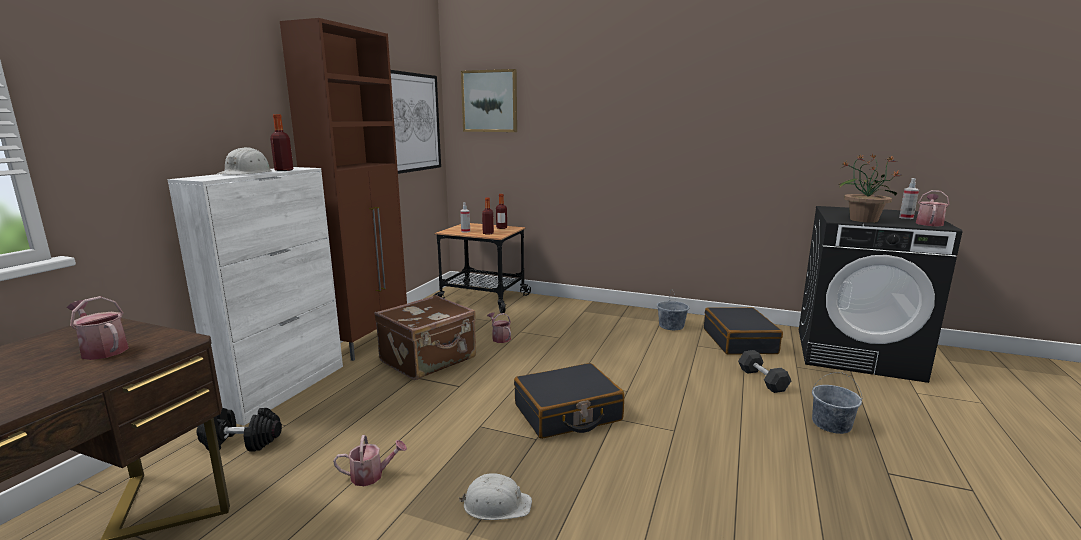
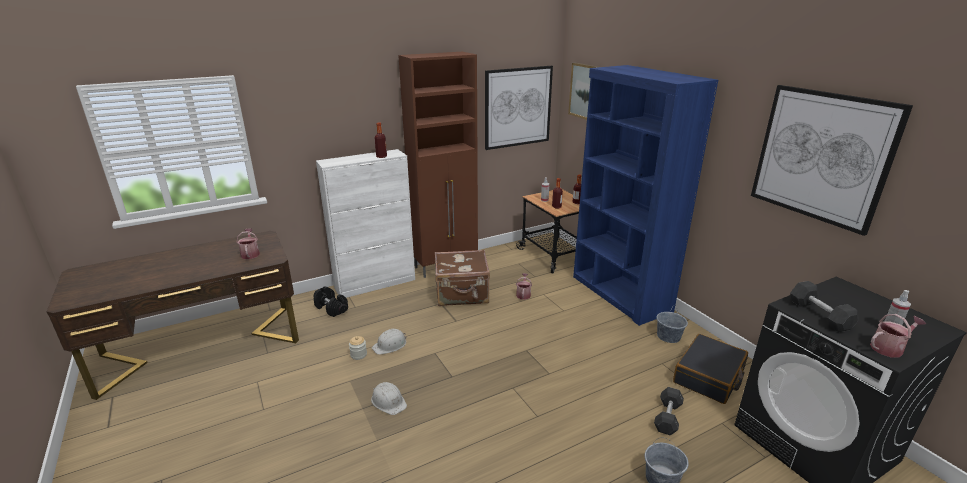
camera: 40 degrees right, 10 degrees up
(246, 173) = (358, 158): white hard hat -> white hard hat (390, 345)
(372, 475) = (358, 355): watering can -> jar
(567, 413) = (490, 370): black suitcase -> none
(588, 310) = (620, 294): none -> blue bookcase
(779, 105) = (821, 156): none -> picture
(862, 220) = (819, 315): potted plant -> grey dumbbell

